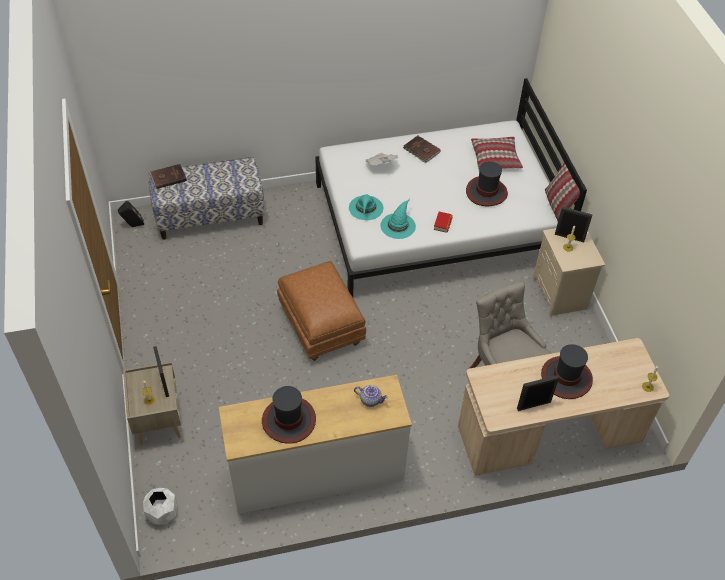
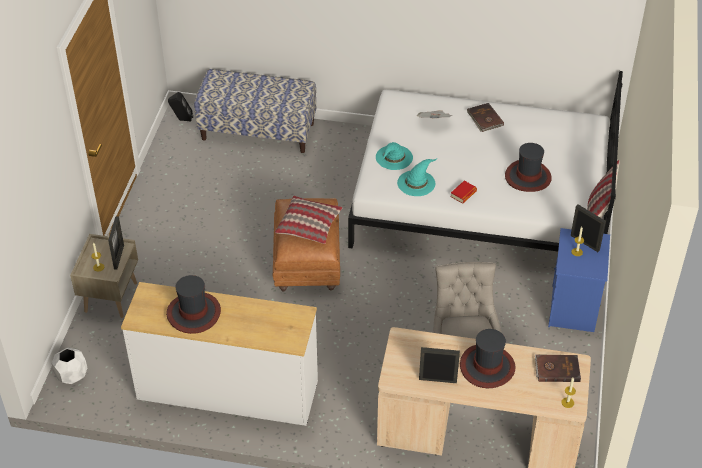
camera: 25 degrees right, 5 degrees down
(168, 177) = (222, 78): brown book -> brown book (557, 369)
(371, 400) = (278, 320): teapot -> none
(495, 158) = (559, 147): pillow -> pillow (309, 225)
(560, 294) = (573, 309): beige nightstand -> blue nightstand

